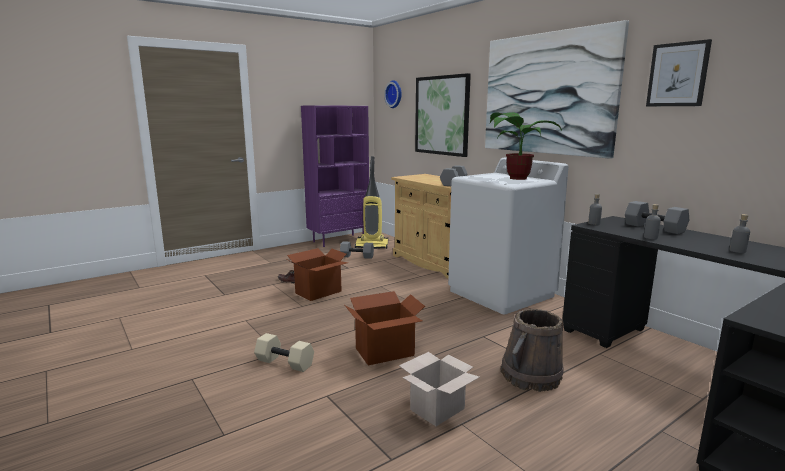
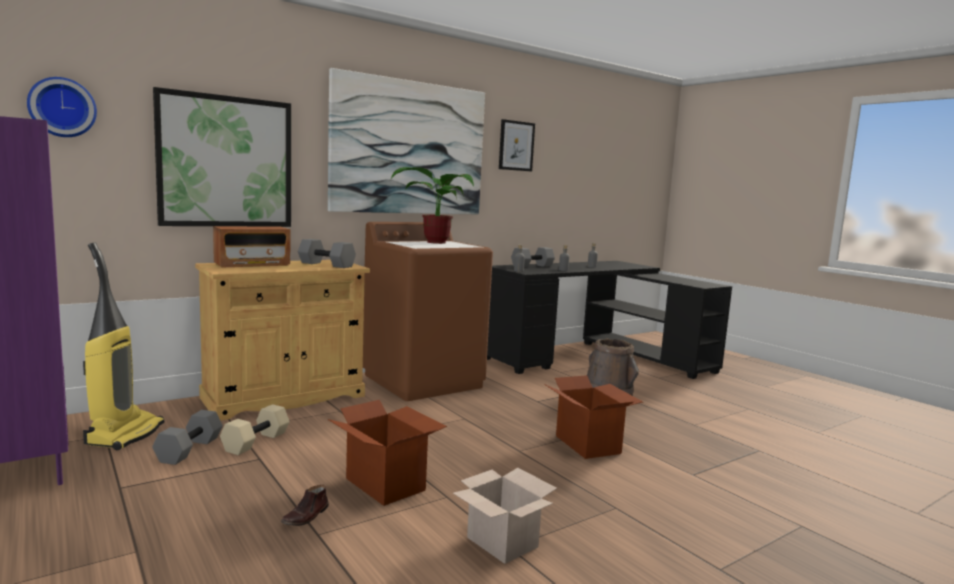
camera: 90 degrees left, 5 degrees down
(285, 362) = (638, 500): beige dumbbell -> beige dumbbell (255, 441)
(433, 177) = (252, 264): none -> radio
(437, 408) = (678, 430): cardboard box -> cardboard box (500, 542)
(501, 294) = (423, 381): white washing machine -> brown washing machine

